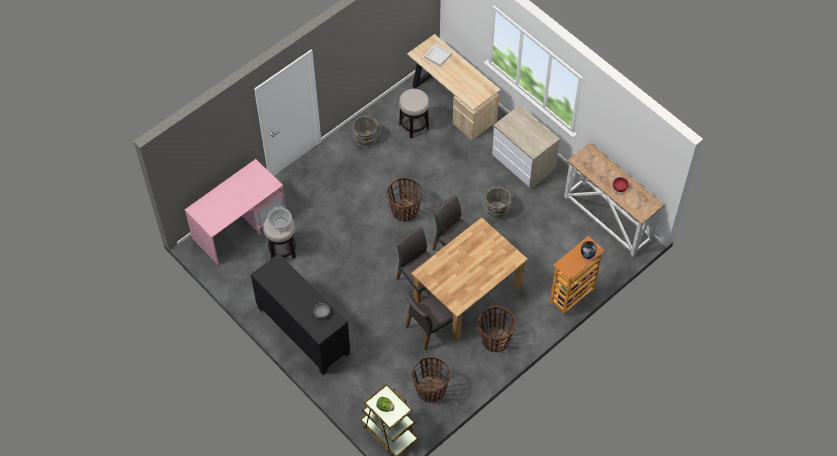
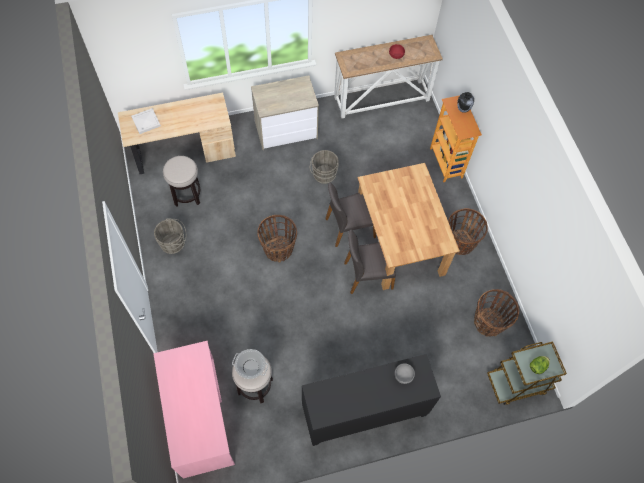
camera: 65 degrees left, 5 degrees up
(431, 328) = (421, 290): grey chair -> none

